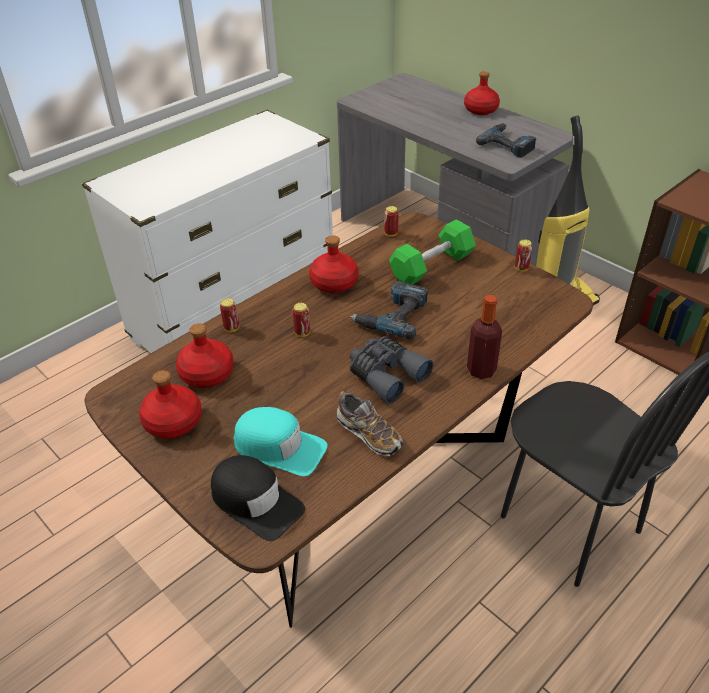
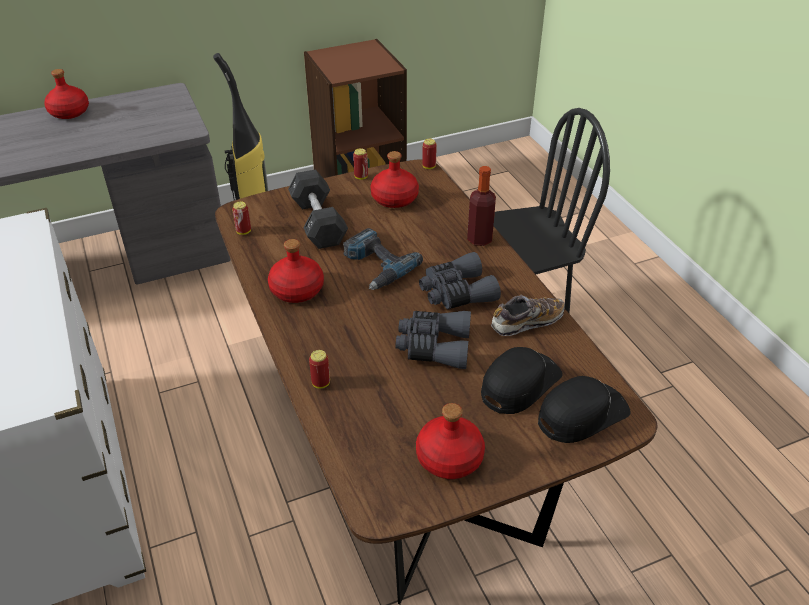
camera: 70 degrees left, 0 degrees up
(207, 374) = (387, 417): red bottle -> red bottle (395, 199)
(279, 447) = (519, 383): turquoise cap -> black cap
(302, 333) = (363, 331): can -> can (429, 167)
(303, 379) = (434, 346): none -> grey binoculars
(432, 266) = (318, 222): green dumbbell -> black dumbbell
(508, 144) = (155, 119): power drill -> none

